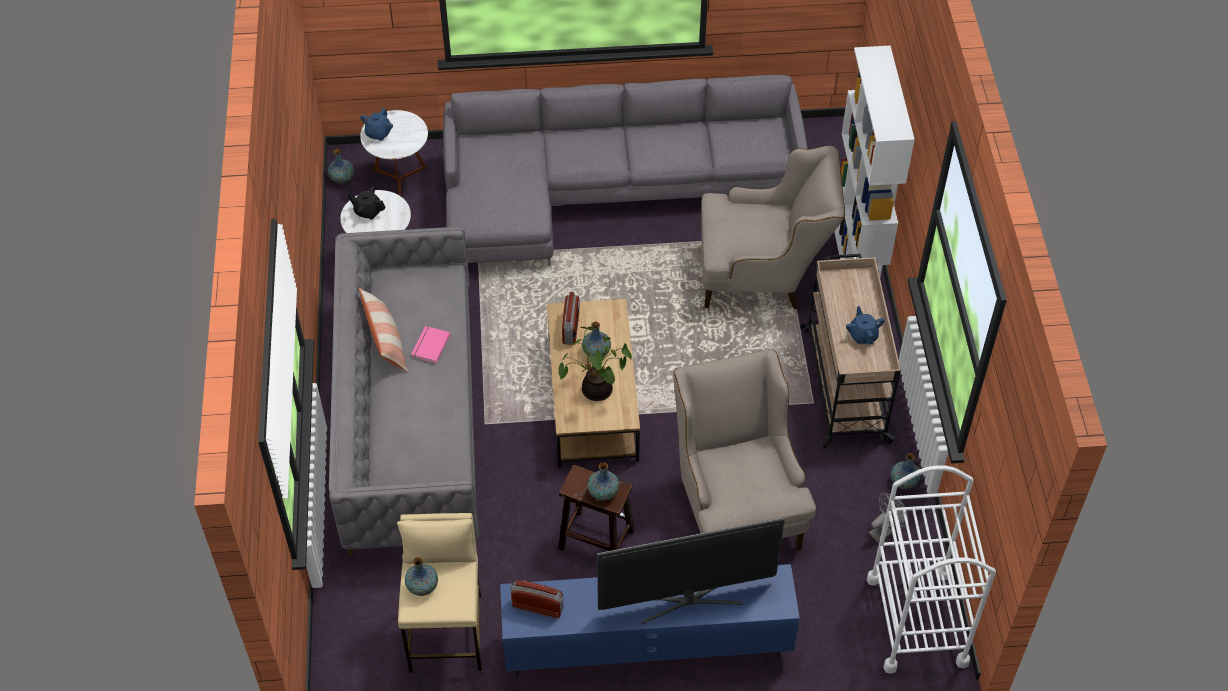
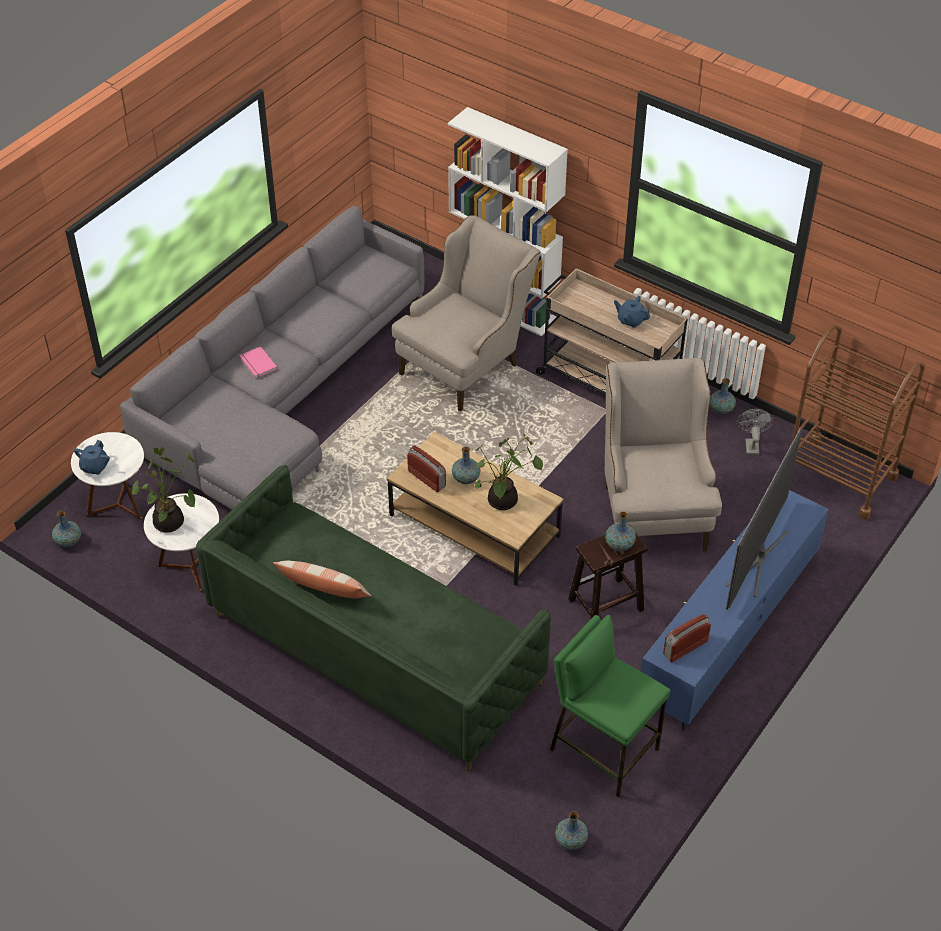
camera: 50 degrees left, 5 degrees down
(368, 211) = (171, 523): black teapot -> potted plant
(378, 133) = (94, 467): blue teapot -> blue teapot turned 45 degrees clockwise
(410, 420) = (374, 649): grey sofa -> green sofa
(422, 586) = (609, 701): vase -> vase (570, 840)
(429, 345) = (359, 566): pink book -> pink book (257, 364)
(447, 632) = (604, 749): beige stool -> green stool
(736, 504) = (653, 507): beige armchair -> beige armchair turned 60 degrees clockwise
(917, 620) = (839, 477): white cart -> brown cart

